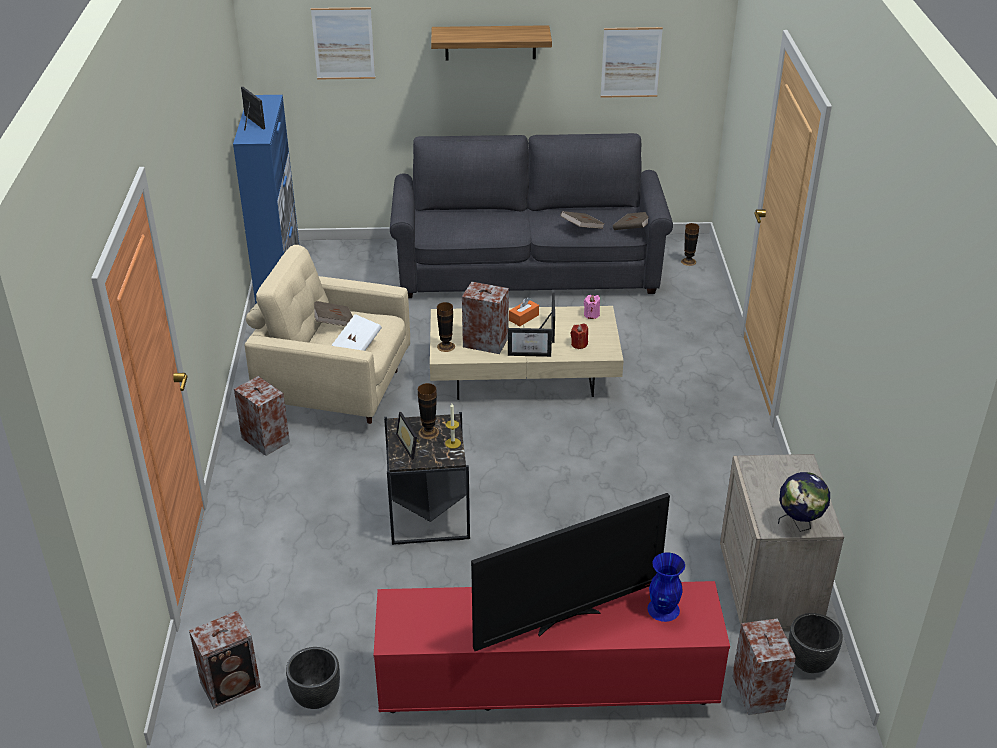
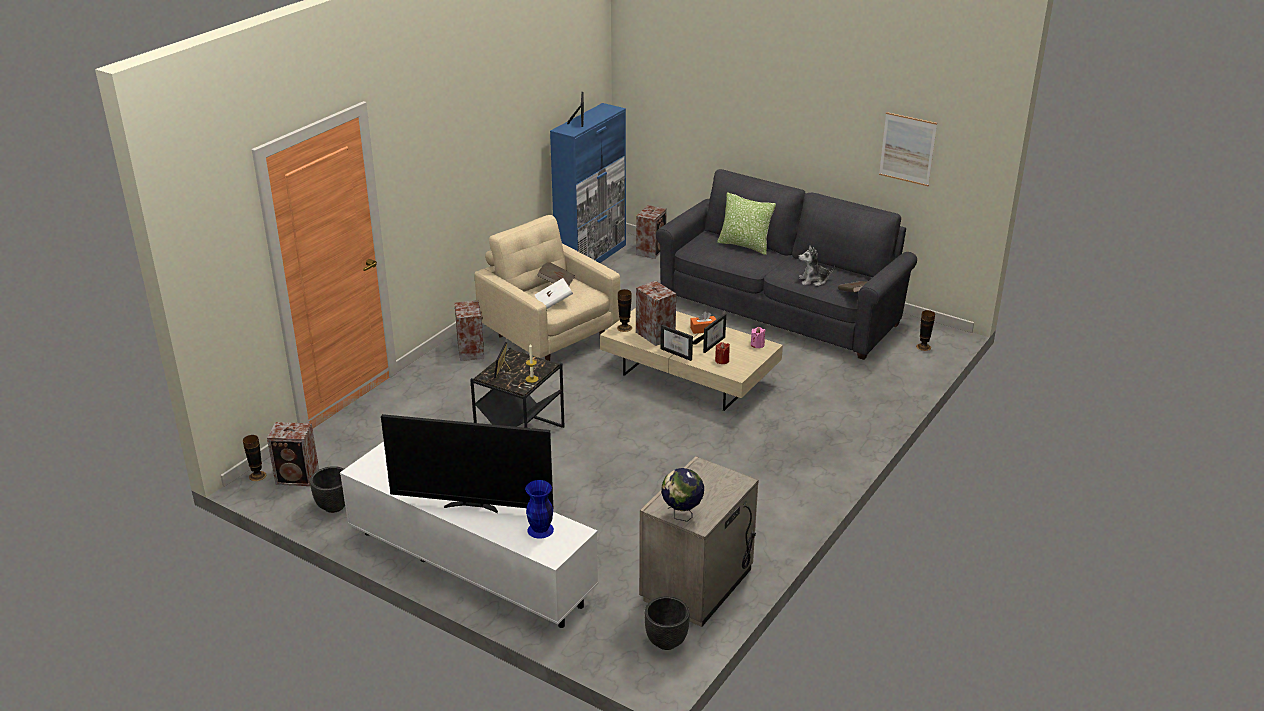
camera: 35 degrees right, 5 degrees down
(343, 43) = (682, 79): picture -> none
(428, 432) = (525, 367): vase -> vase (257, 476)
(476, 213) = (745, 245): none -> pillow
(490, 42) = (792, 103): shelf -> none
(544, 688) = (470, 567): red tv stand -> white tv stand
(582, 228) = (813, 280): brown book -> plush toy
(758, 690) = (607, 639): speaker -> speaker (651, 250)

